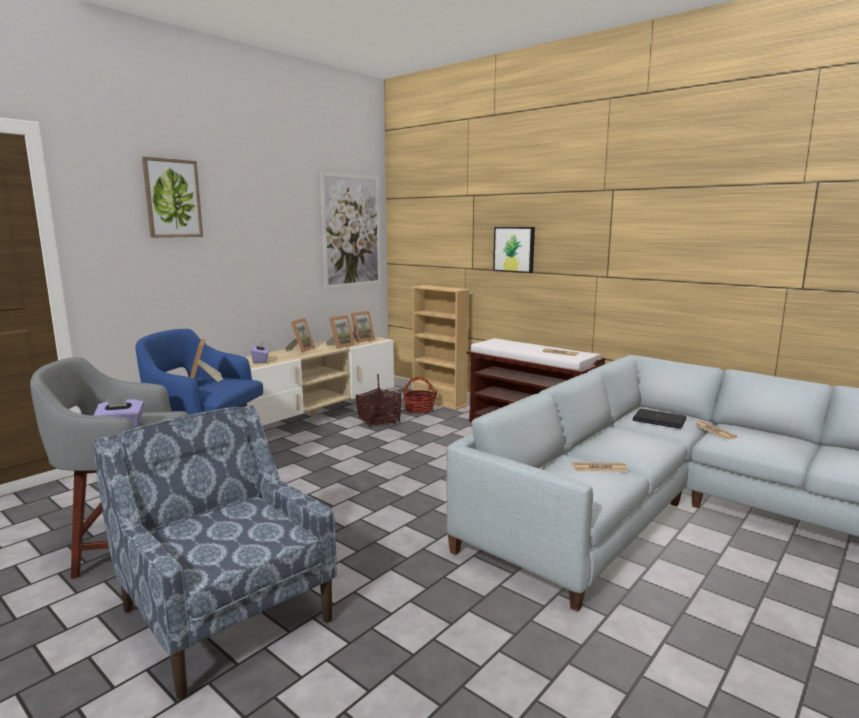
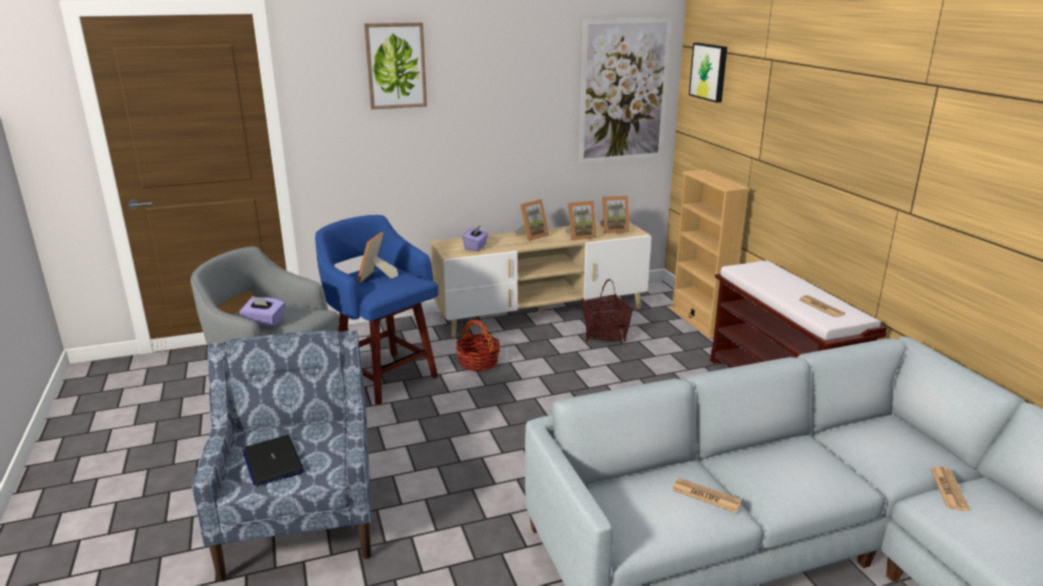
camera: 30 degrees right, 10 degrees up
(419, 409) = (665, 328): basket -> basket (478, 362)
(514, 249) = (806, 146): picture -> picture (709, 71)
(659, 420) = (884, 446): laptop -> laptop (273, 461)

